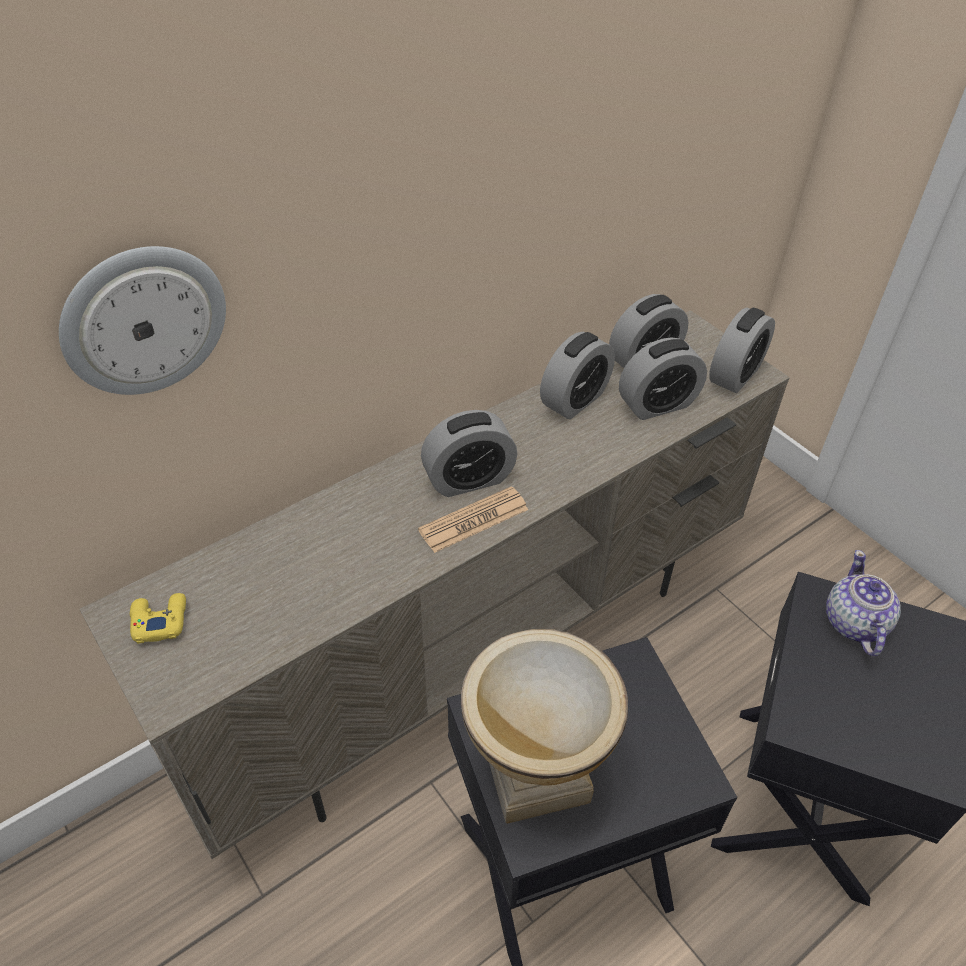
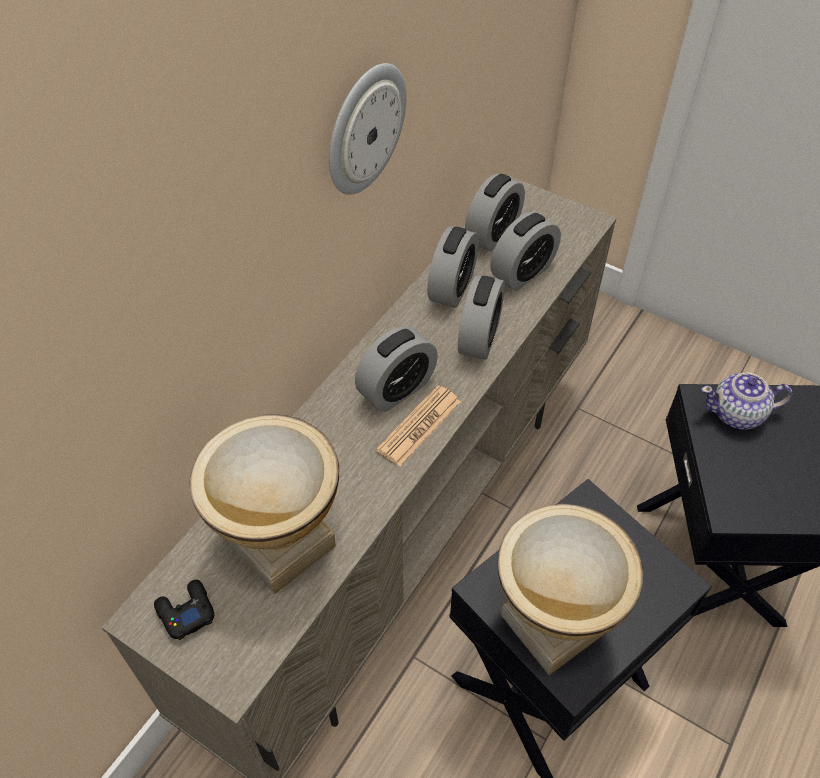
camera: 20 degrees left, 5 degrees up
(144, 320) = (124, 347): wall clock -> wall clock (364, 129)
(159, 621) = (185, 611): yellow game controller -> black game controller
(280, 588) = (280, 543): none -> vase
(735, 375) = (573, 227): alarm clock -> alarm clock (479, 338)
(854, 623) = (737, 414): teapot -> teapot turned 75 degrees counterclockwise

